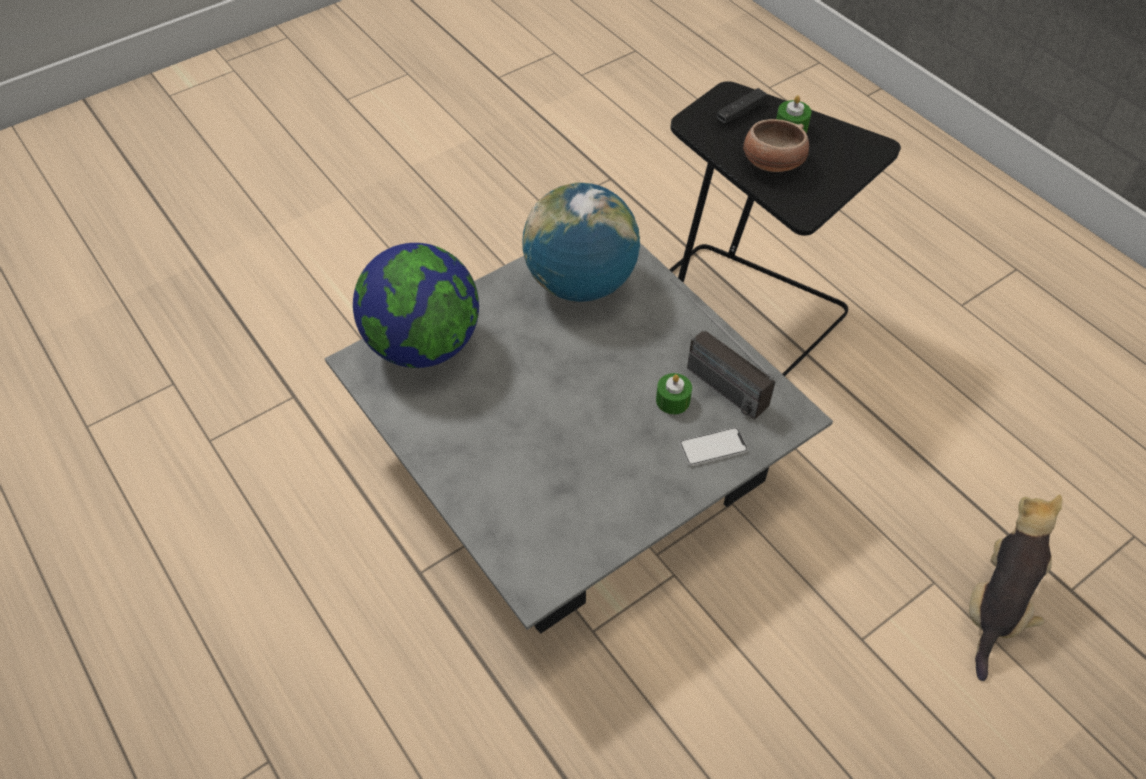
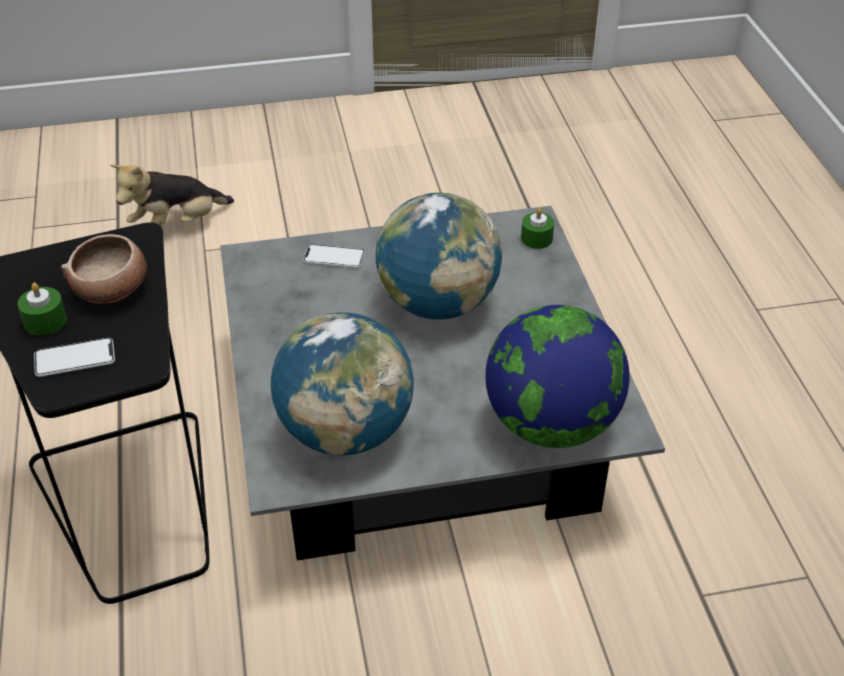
camera: 155 degrees left, 10 degrees down
(578, 429) = (438, 304): none -> globe
(673, 400) = (338, 299): green candle -> green candle (536, 238)
(707, 375) = (291, 307): radio -> none
(741, 112) = (75, 359): black game controller -> phone

